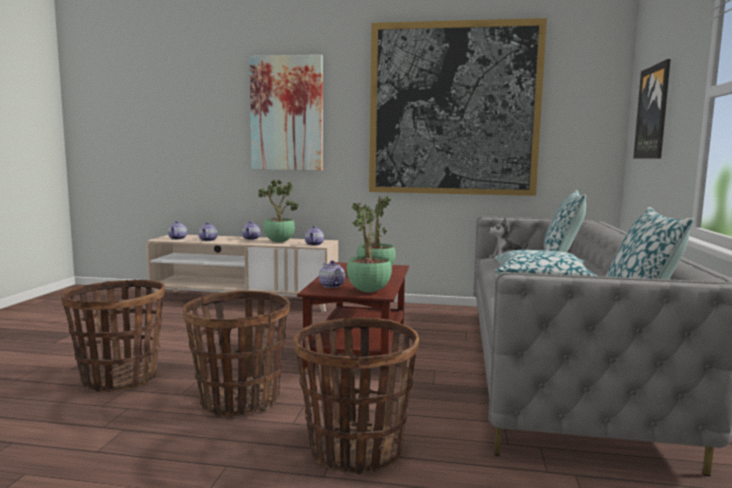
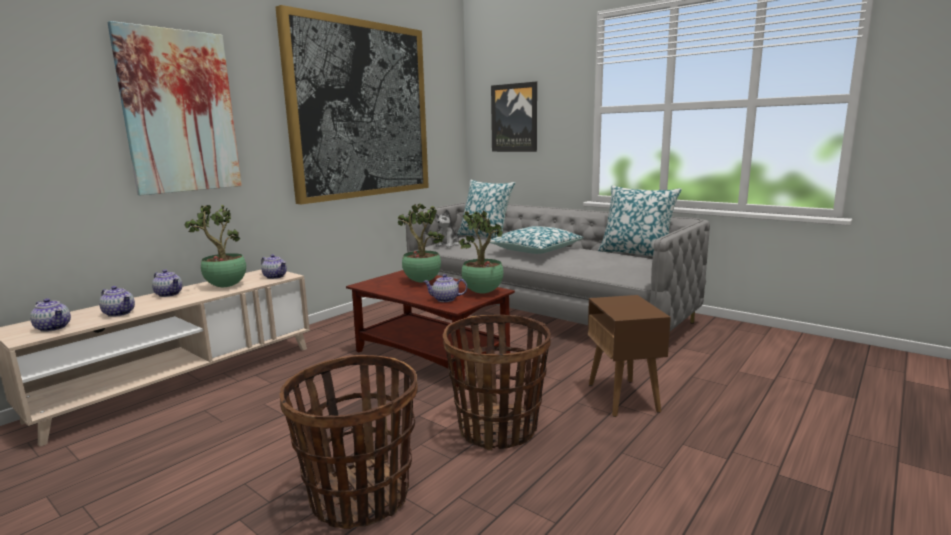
camera: 60 degrees left, 5 degrees up
(355, 450) = (623, 398): basket -> brown side table

